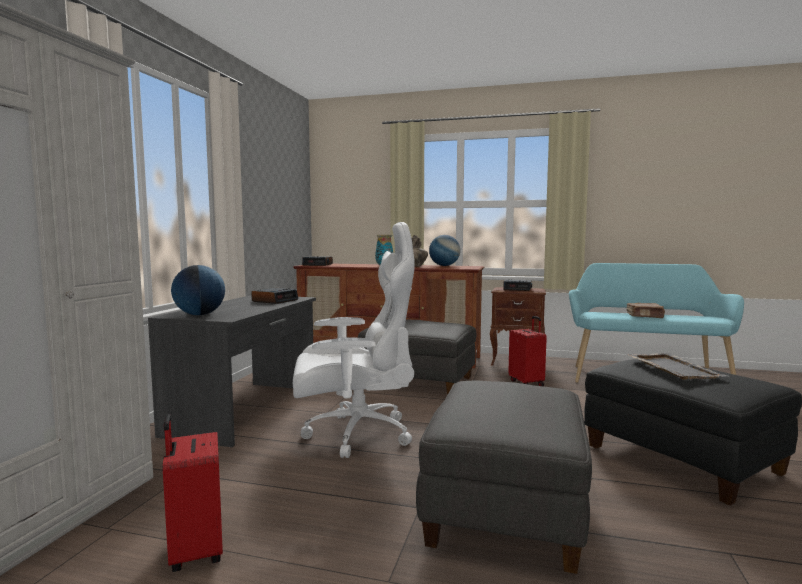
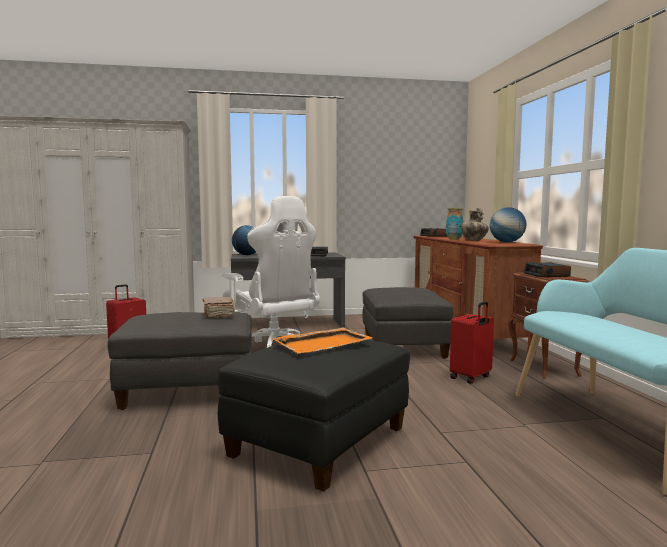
camera: 65 degrees right, 0 degrees up
(645, 316) = (586, 327): brown book -> brown book (218, 314)
(673, 368) = (323, 343): grey tray -> orange tray

